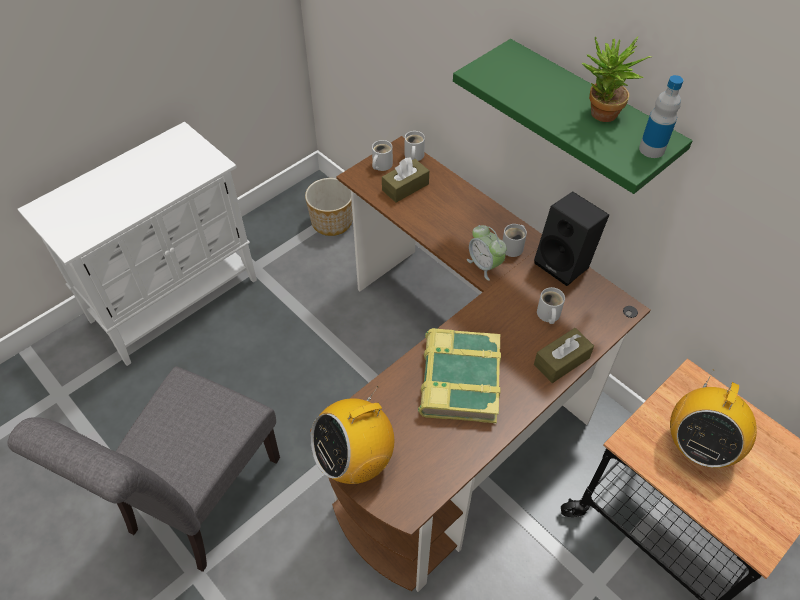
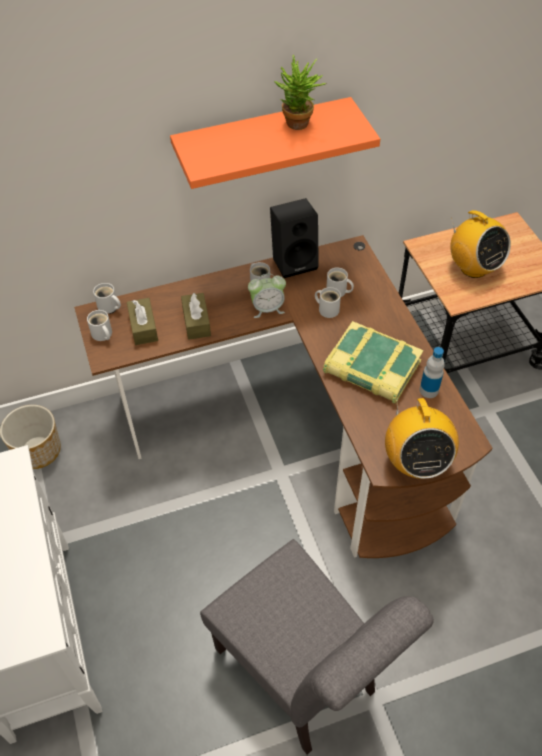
camera: 65 degrees left, 0 degrees up
(517, 314) = (327, 309): none -> white mug
(561, 361) = (383, 302): brown tissue box -> brown tissue box (196, 322)
(588, 115) = (263, 141): green shelf -> orange shelf
(651, 149) = (349, 117): bottle -> bottle (429, 390)

